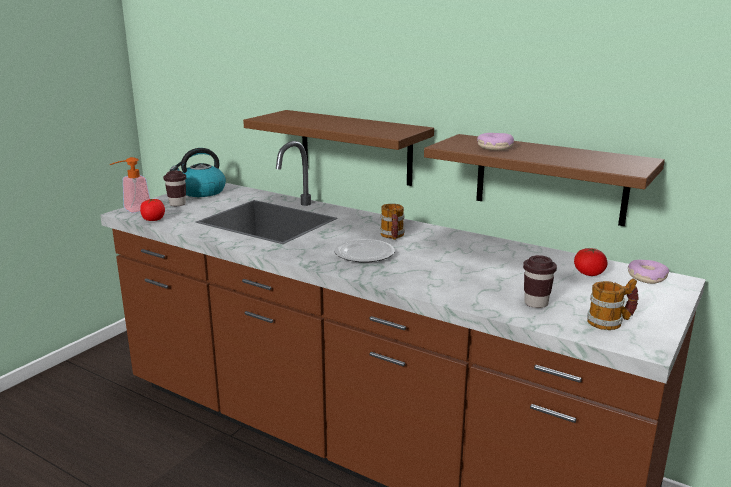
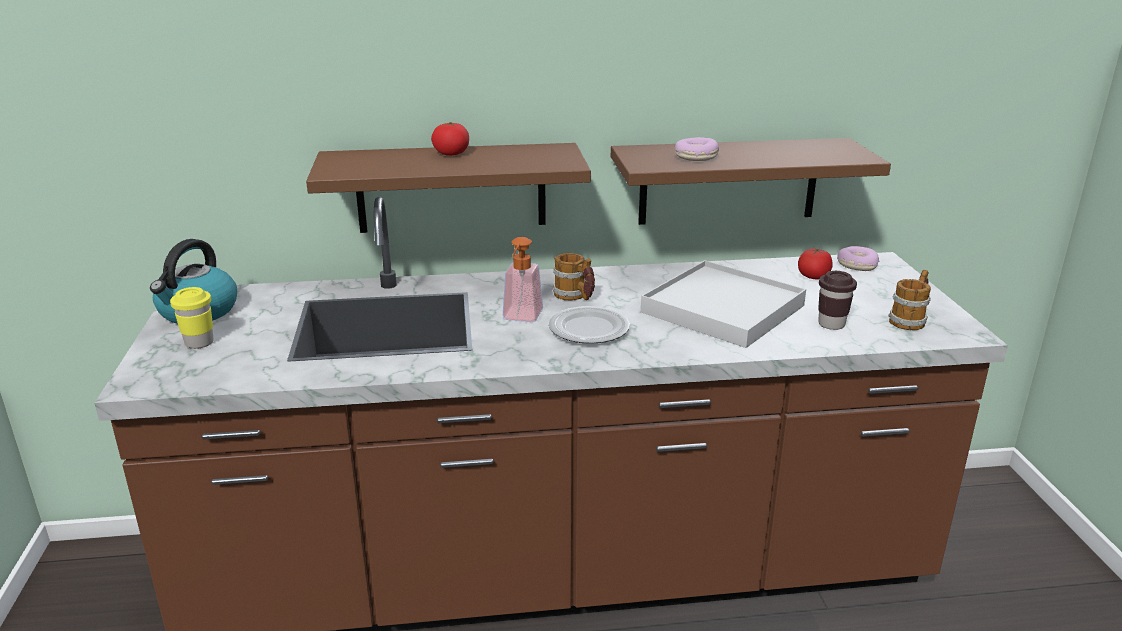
camera: 40 degrees left, 5 degrees up
(133, 210) = (142, 376): soap dispenser -> soap dispenser (521, 318)
(153, 219) = (212, 379): tomato -> tomato (451, 154)
(177, 204) = (199, 343): brown cup -> yellow cup
(473, 270) = (722, 309): none -> white tray

